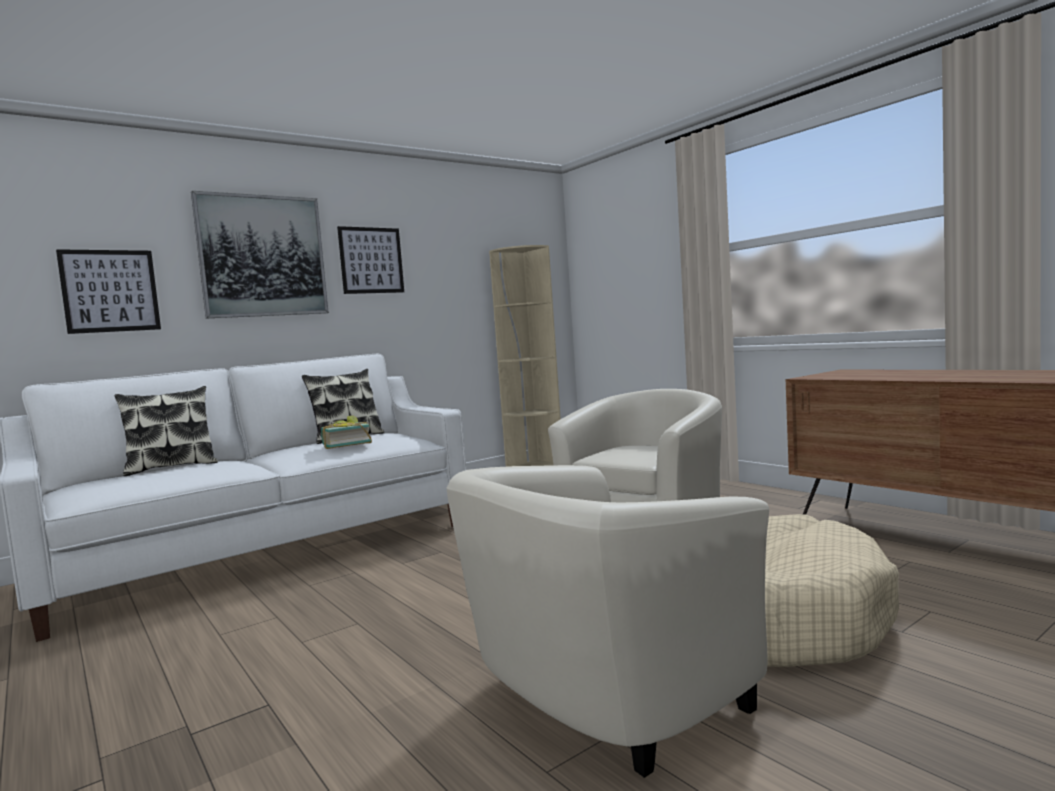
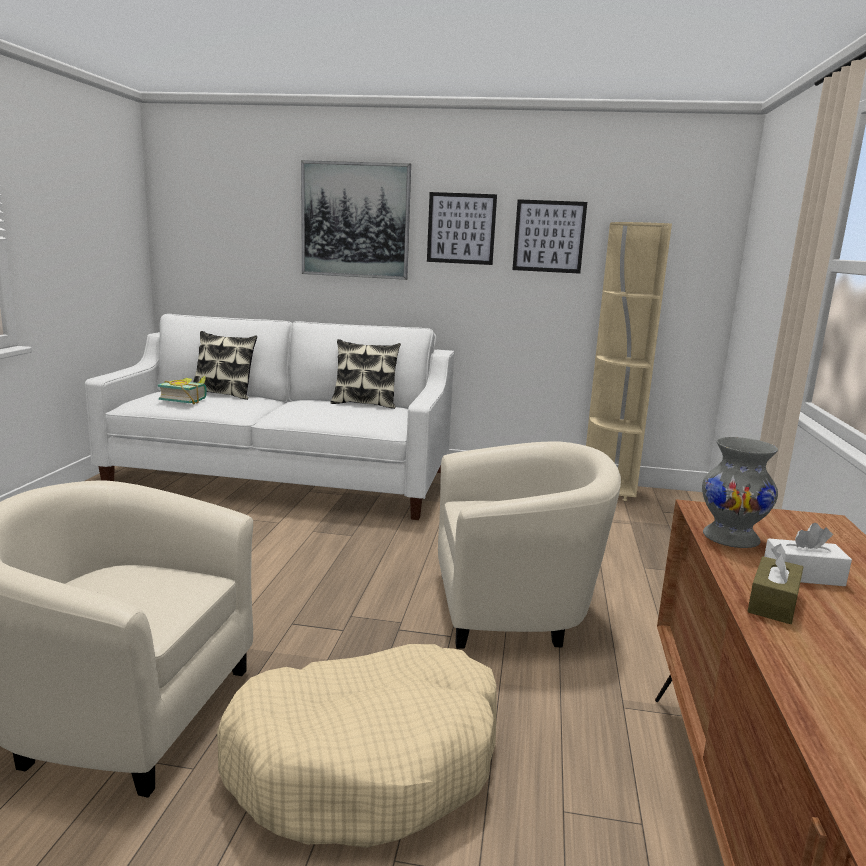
camera: 45 degrees right, 10 degrees up
(110, 291) = (239, 245): picture -> picture (549, 236)
(345, 445) = (329, 412): book -> book (186, 400)
(857, 377) = (729, 538): none -> grey vase
(915, 375) = (803, 575): none -> white tissue box
(947, 378) = (773, 603): none -> brown tissue box

